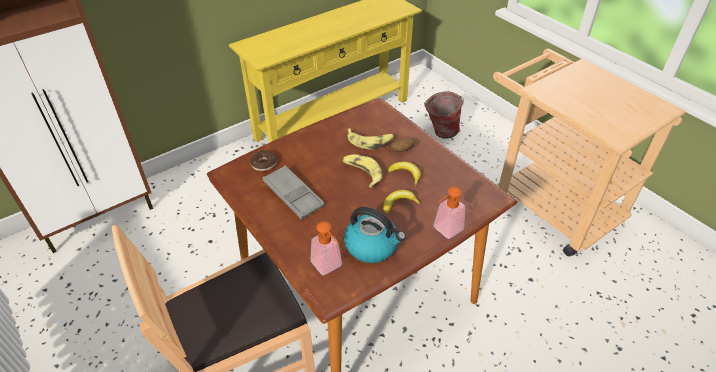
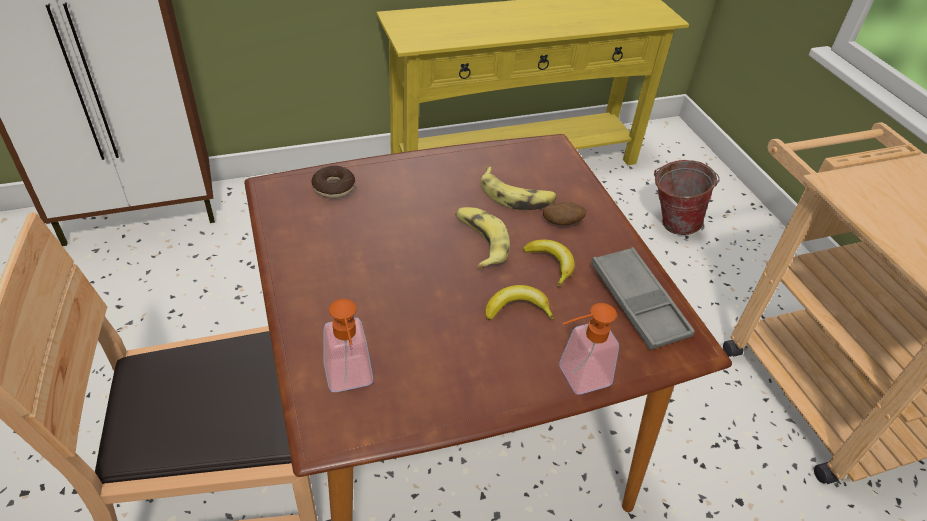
camera: 15 degrees right, 0 degrees up
(293, 195) = (353, 247): grey tray -> grey tray (638, 303)
(372, 246) = (439, 367): kettle -> none

